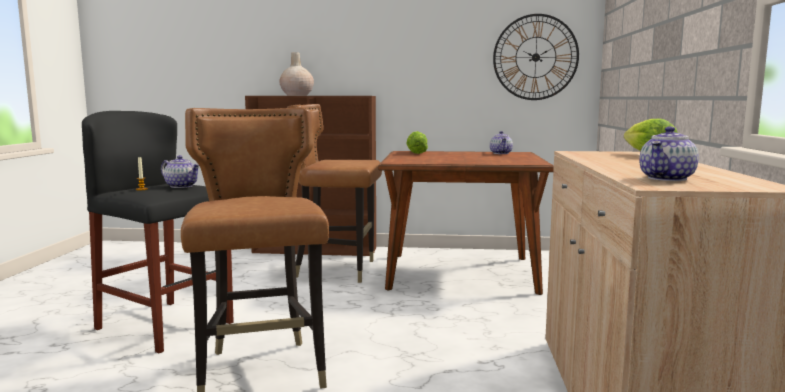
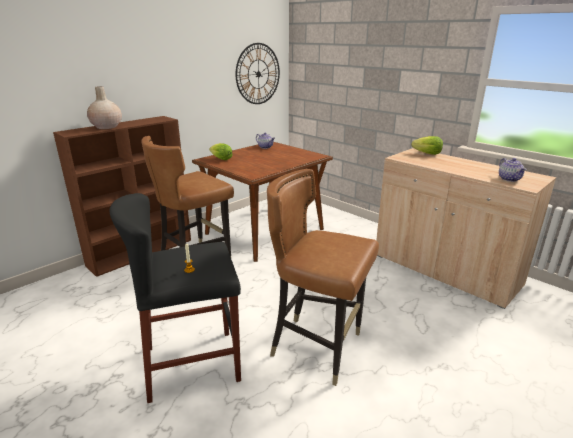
camera: 50 degrees left, 15 degrees up
(182, 186) = (201, 253): teapot -> none

